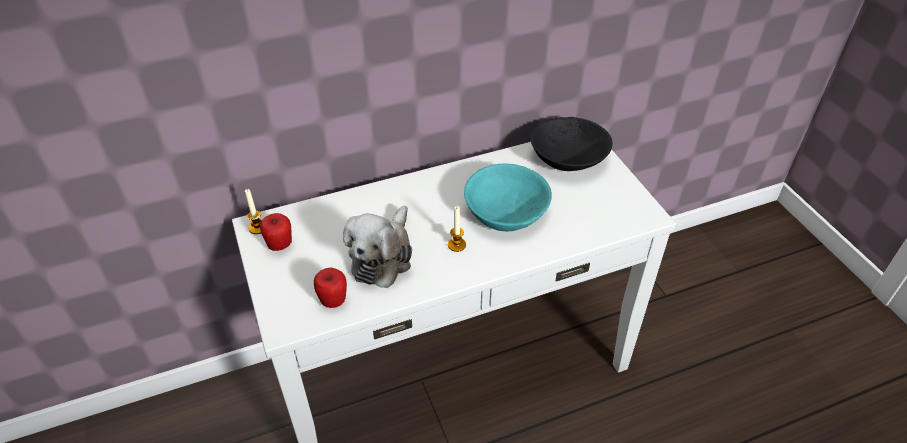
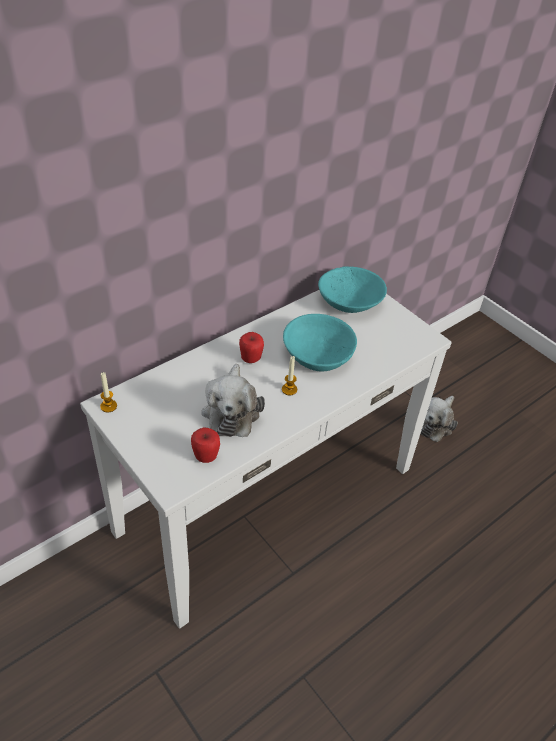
camera: 20 degrees left, 0 degrees up
(280, 245) = (136, 418): apple -> apple (251, 359)
(568, 158) = (350, 301): black bowl -> turquoise bowl
(678, 321) = (435, 423): none -> plush toy

